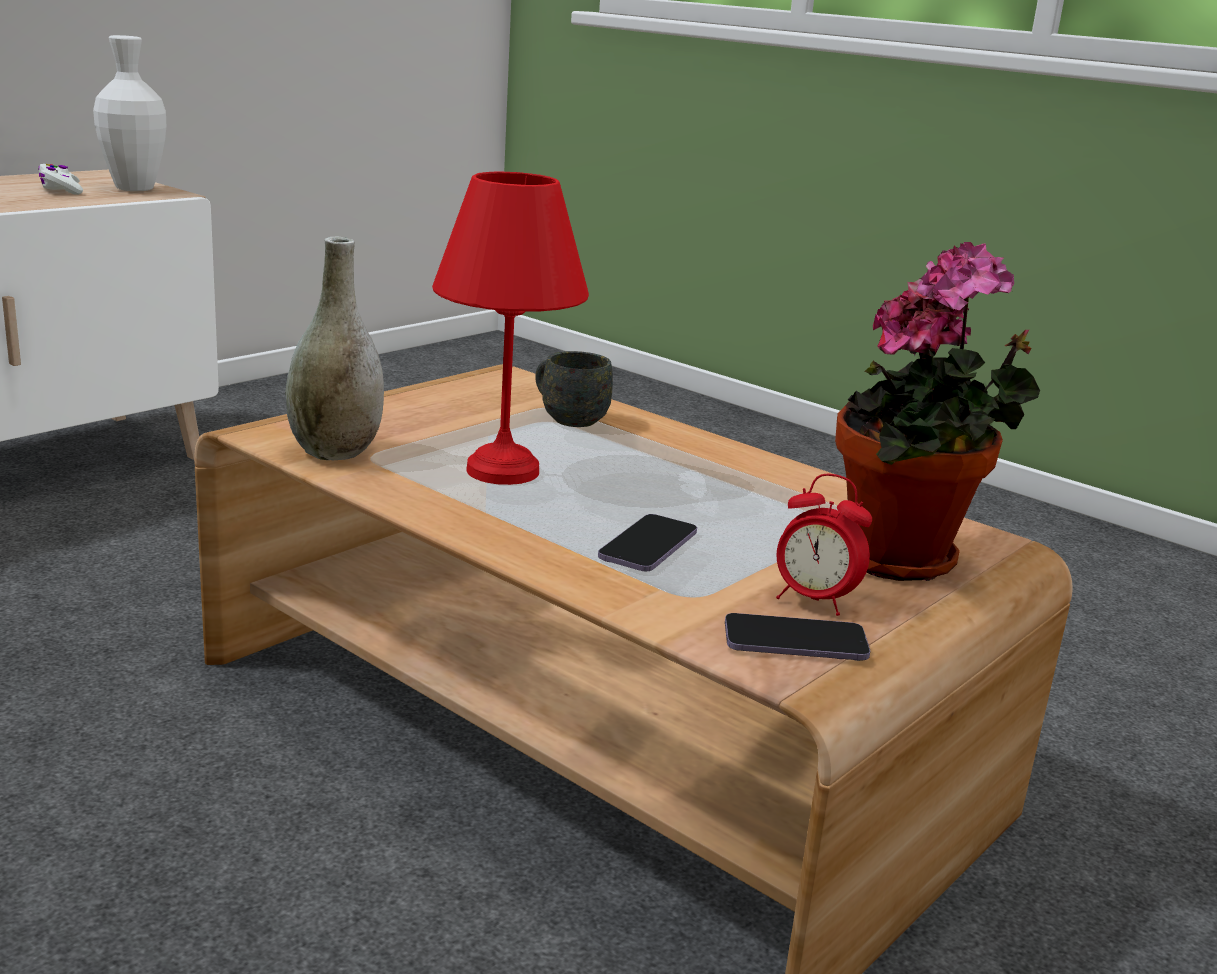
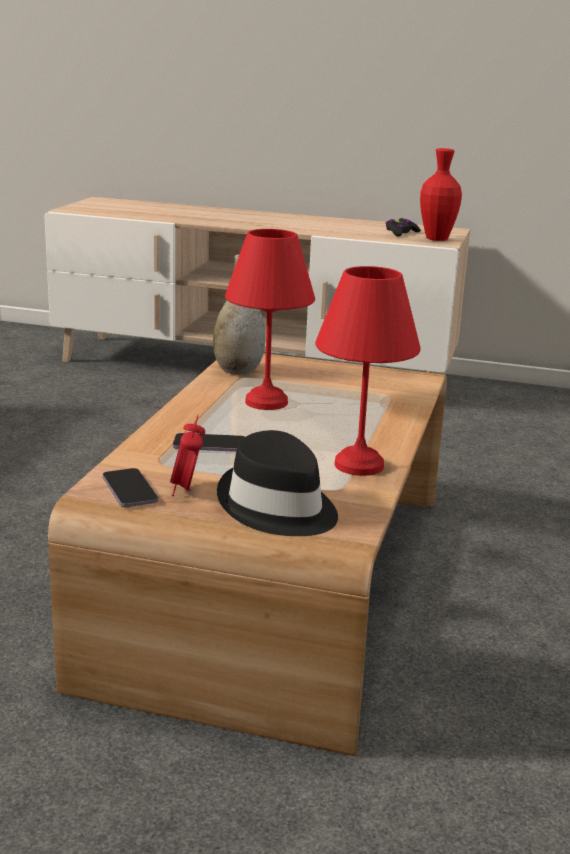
camera: 65 degrees right, 0 degrees up
(60, 189) = (401, 233): white game controller -> black game controller
(135, 189) = (436, 239): white vase -> red vase
(567, 417) = (375, 401): grey mug -> none
(790, 483) = (361, 466): none -> red table lamp
(905, 561) = (277, 508): potted plant -> black hat

